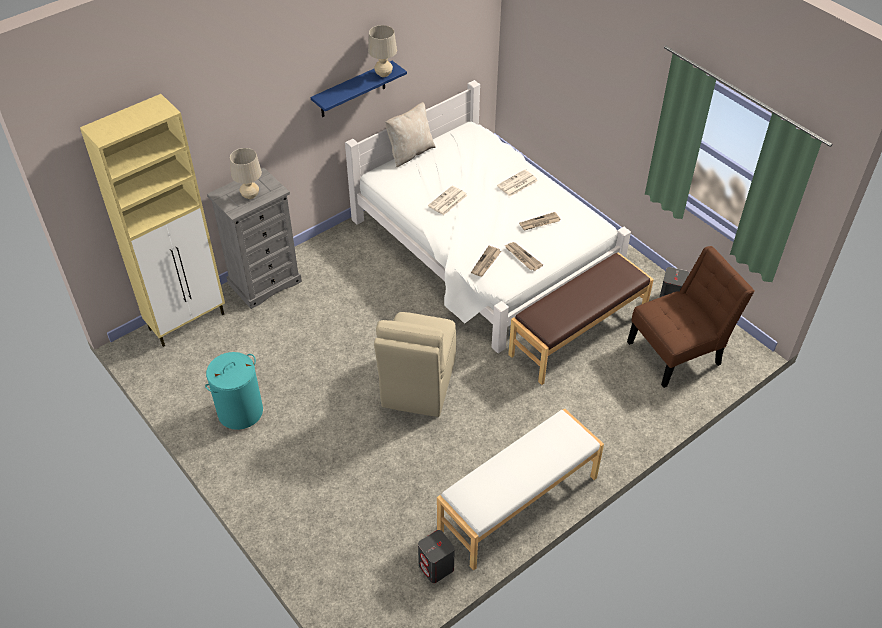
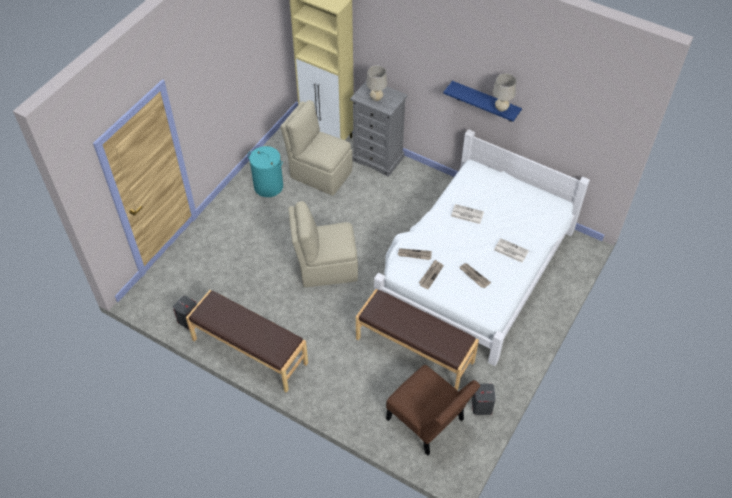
camera: 70 degrees right, 5 degrees up
(252, 348) = (320, 173): none -> beige chair
(410, 153) = (509, 178): beige pillow -> none
(519, 504) = (249, 352): white bench -> brown bench

